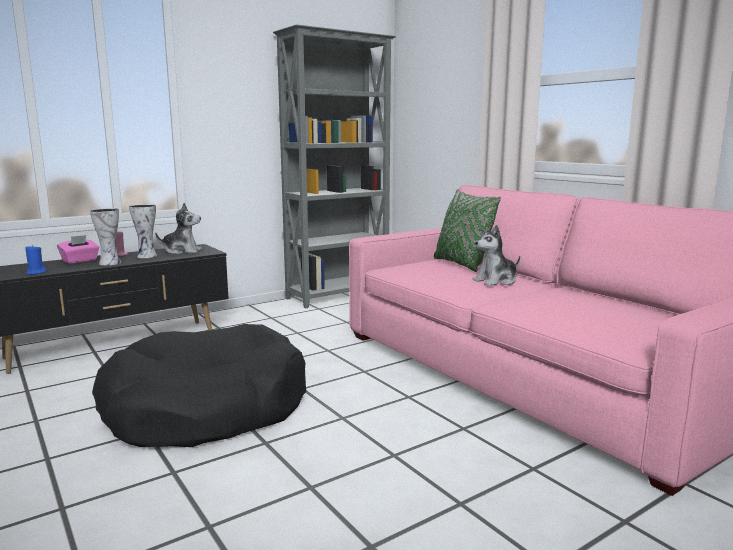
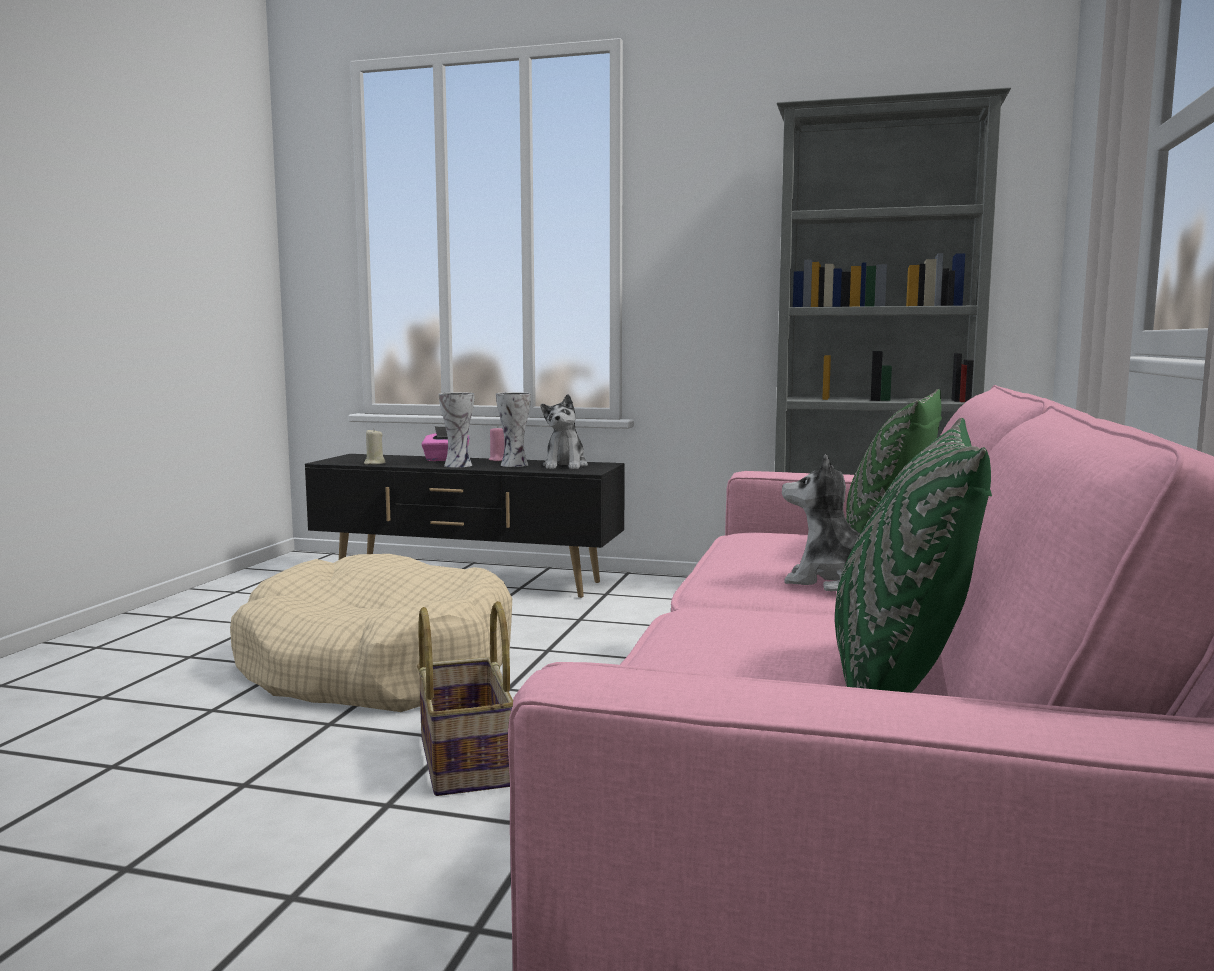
camera: 50 degrees right, 5 degrees down
(36, 272) = (374, 463): blue candle -> beige candle
(182, 251) = (565, 466): plush toy -> plush toy turned 45 degrees clockwise
(206, 408) = (377, 668): black dog bed -> beige dog bed
(374, 423) = (467, 761): none -> basket
(629, 307) = (899, 685): none -> green pillow

